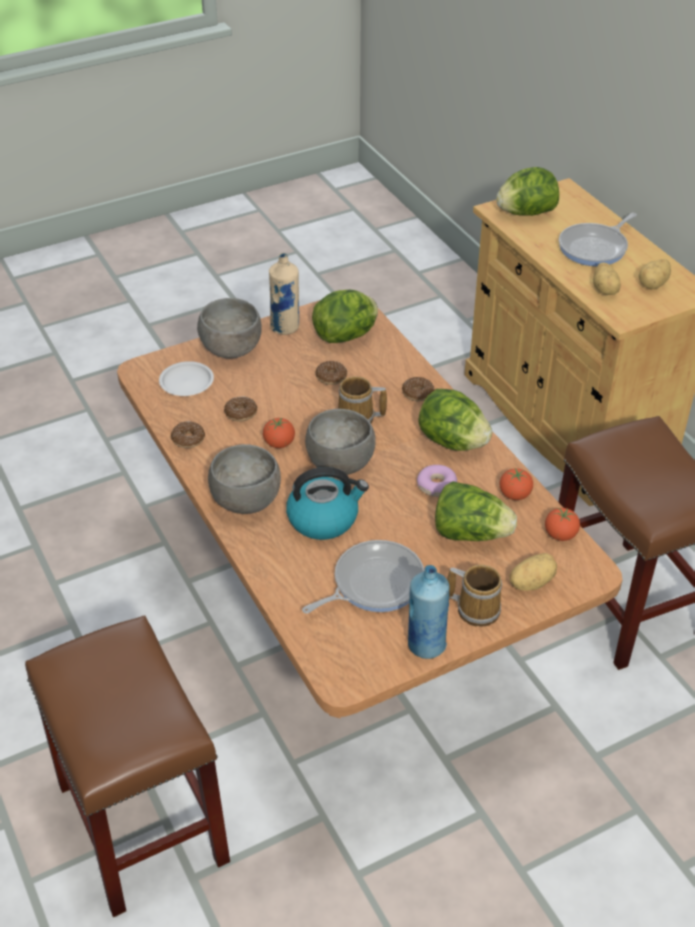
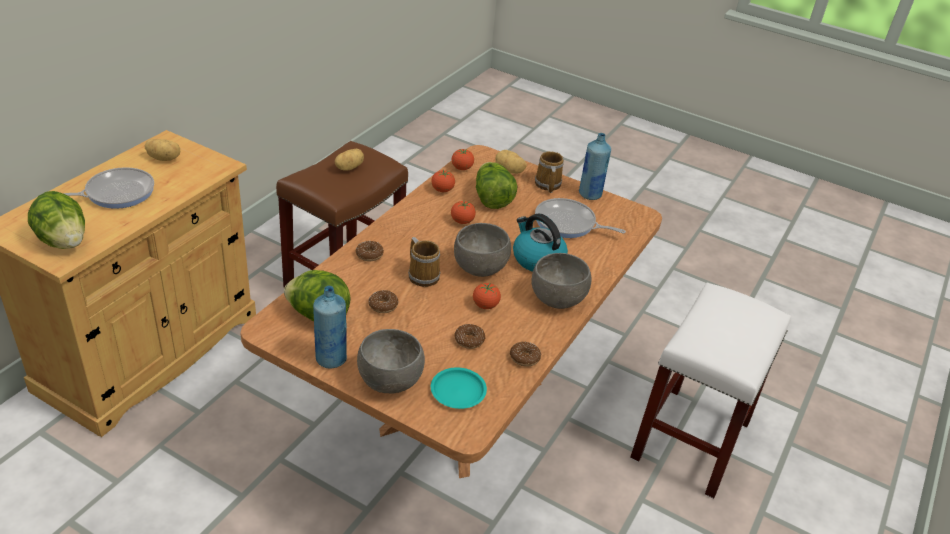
camera: 125 degrees left, 5 degrees down
(140, 822) = (691, 441): brown stool -> white stool
(186, 382) = (457, 391): white plate -> turquoise plate
(285, 327) = (331, 359): beige bottle -> blue bottle
(436, 486) = (462, 221): donut -> tomato
(452, 442) = (412, 225): lettuce -> none
(595, 248) = (116, 193): frying pan -> frying pan turned 45 degrees counterclockwise
(605, 290) = (185, 178): potato -> potato (349, 167)

